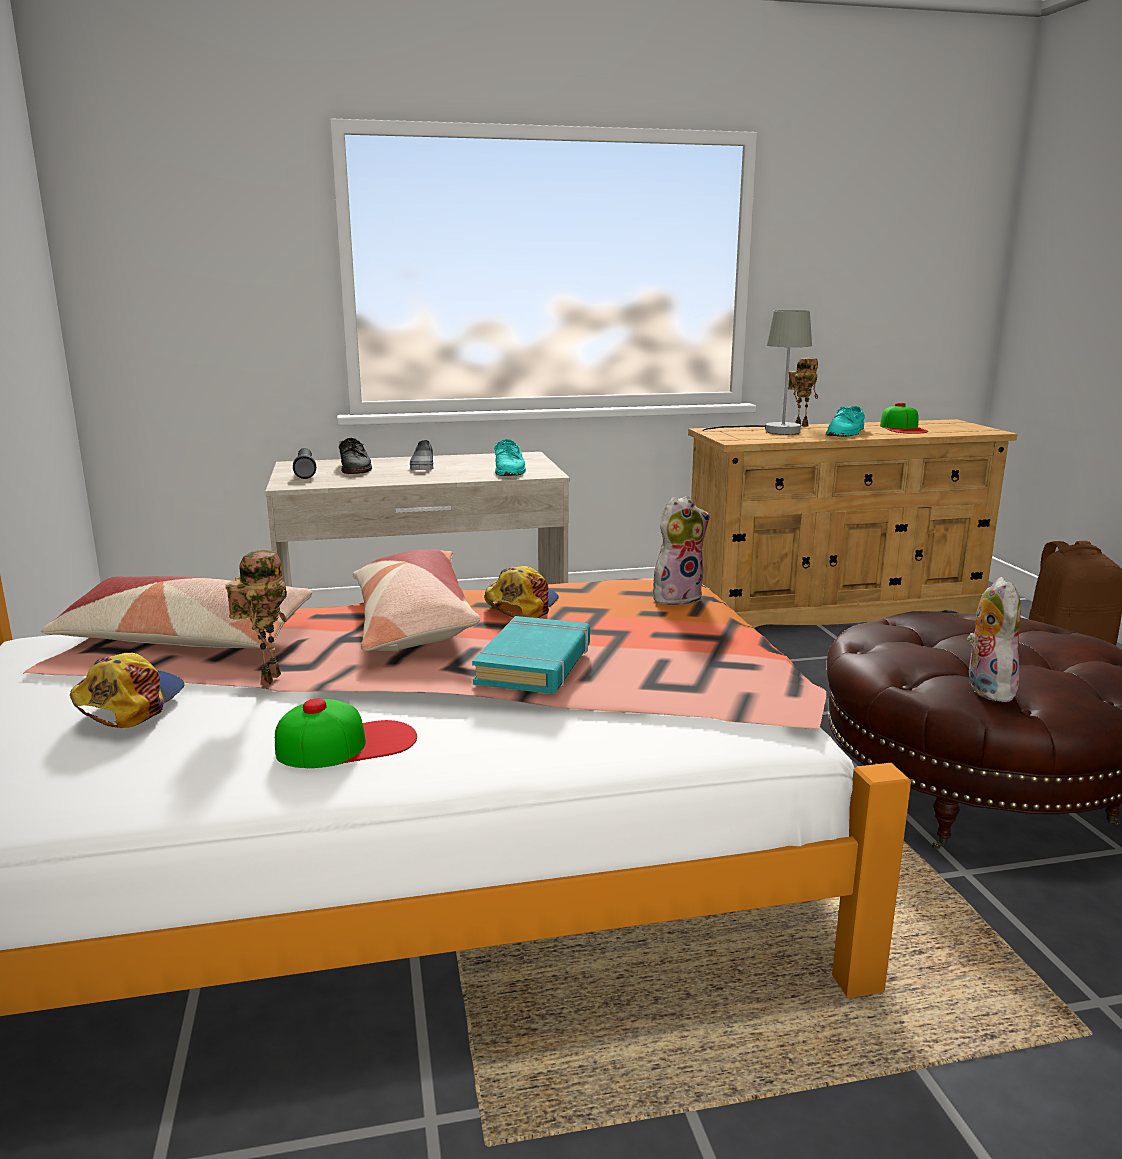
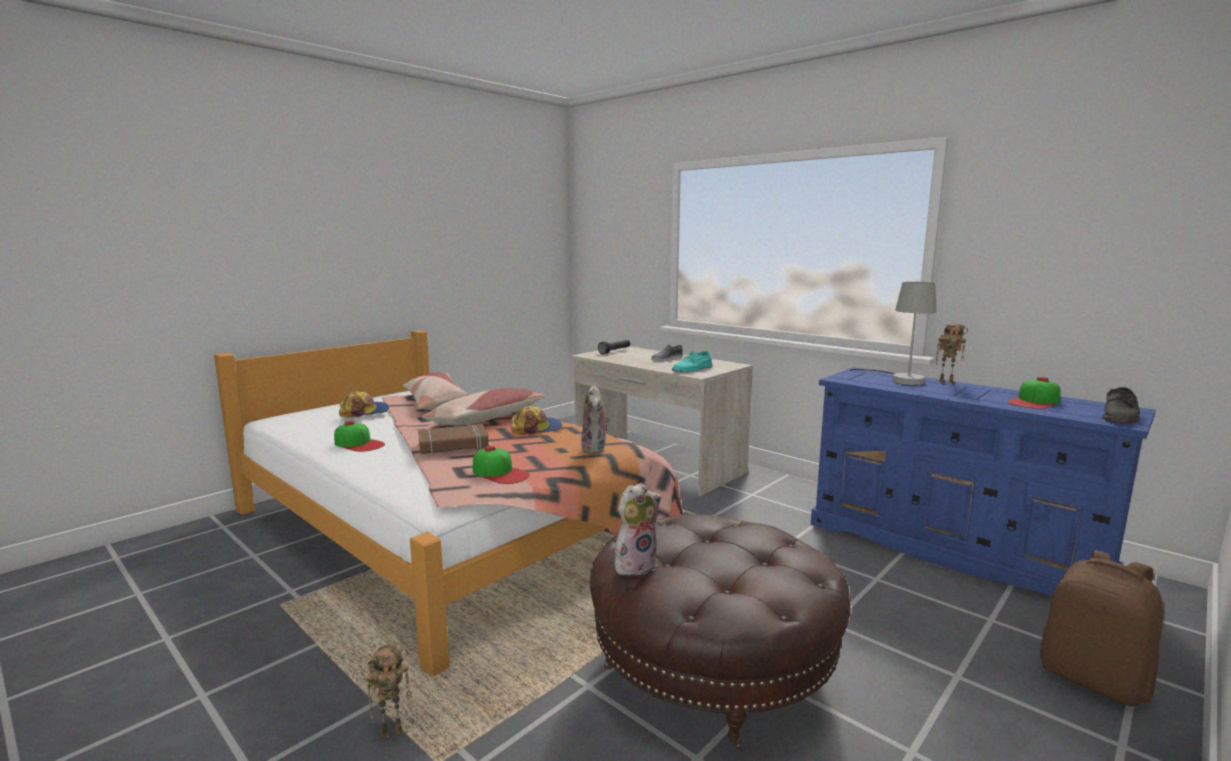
camera: 55 degrees right, 5 degrees down
(268, 678) = (403, 419): toy robot -> toy robot (393, 731)
(355, 468) = (638, 354): grey shoe -> grey shoe (1120, 416)
(535, 664) = (453, 444): turquoise book -> brown book
(677, 597) = (595, 449): plush toy -> plush toy turned 60 degrees clockwise
(711, 663) = (500, 473): none -> cap
(835, 607) = (953, 550): beige dresser -> blue dresser
(846, 432) = (958, 393): turquoise shoe -> none

